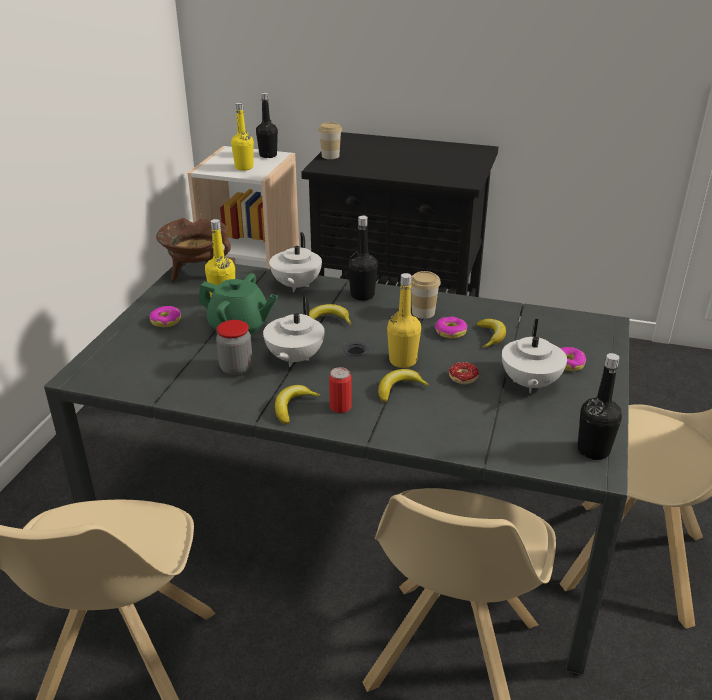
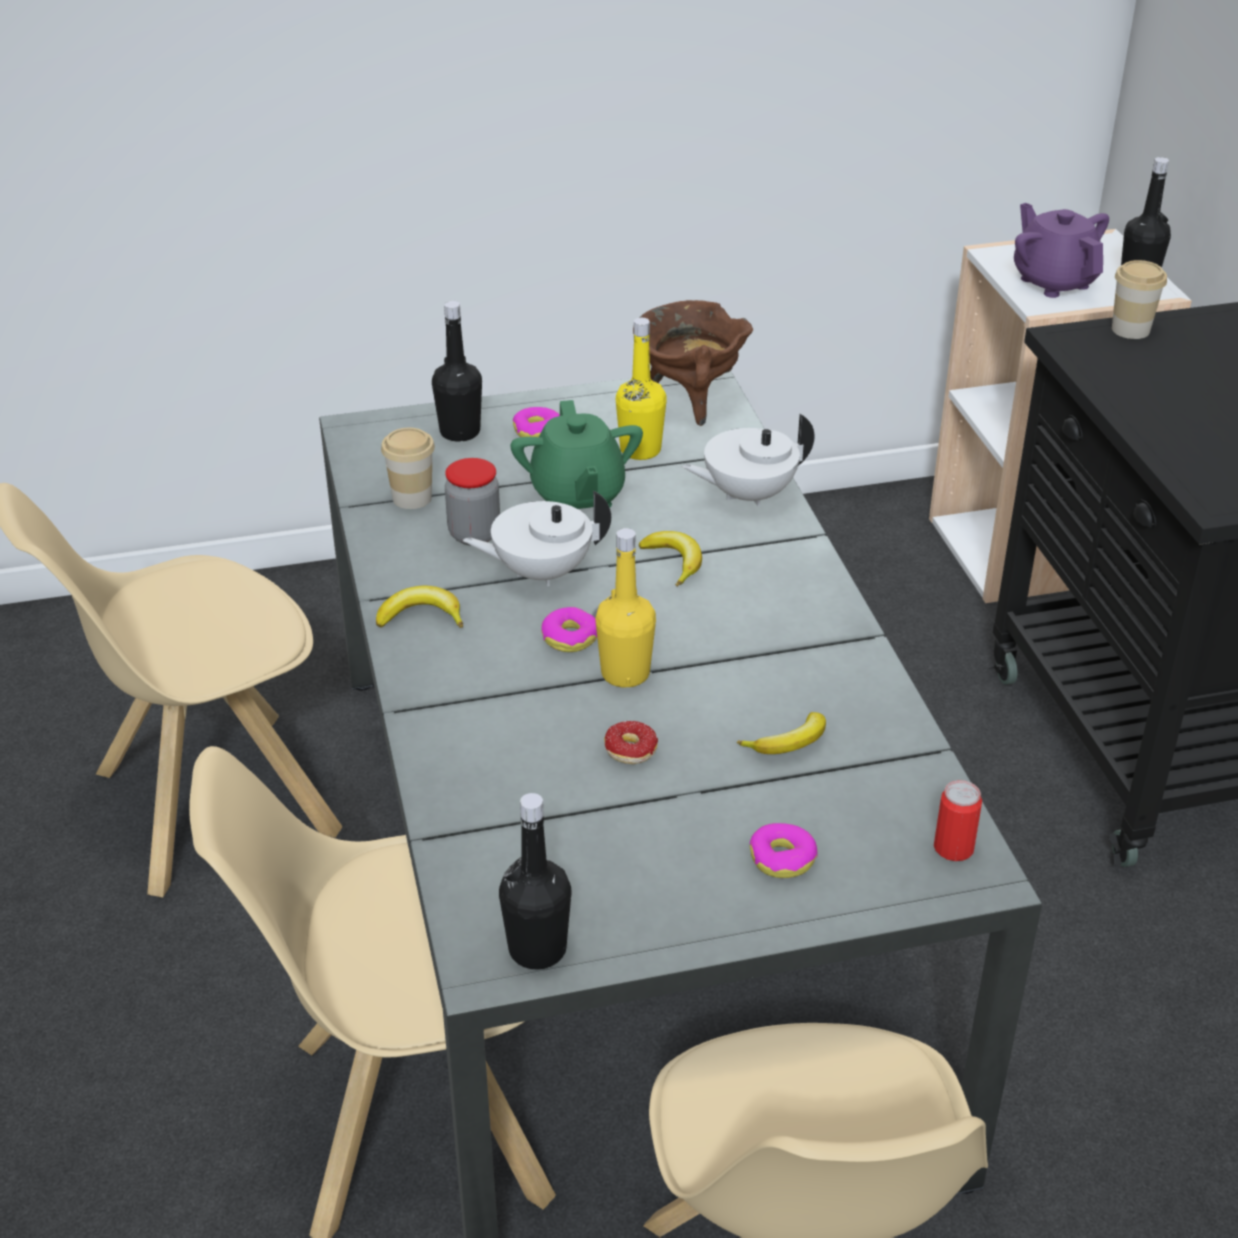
camera: 60 degrees right, 5 degrees up
(244, 167) = (1054, 282): yellow bottle -> purple teapot
(340, 407) = (454, 657): can -> can (953, 848)
(362, 295) = (786, 566): black bottle -> black bottle (460, 432)
(399, 389) = (544, 695): banana -> none
(423, 312) = (795, 646): cup -> cup (412, 498)
(450, 332) = (760, 694): donut -> donut (570, 637)
(529, 384) = (675, 828): white teapot -> none

